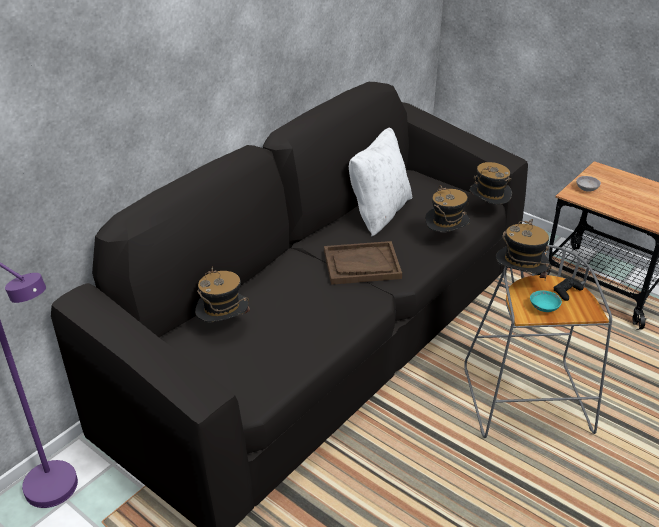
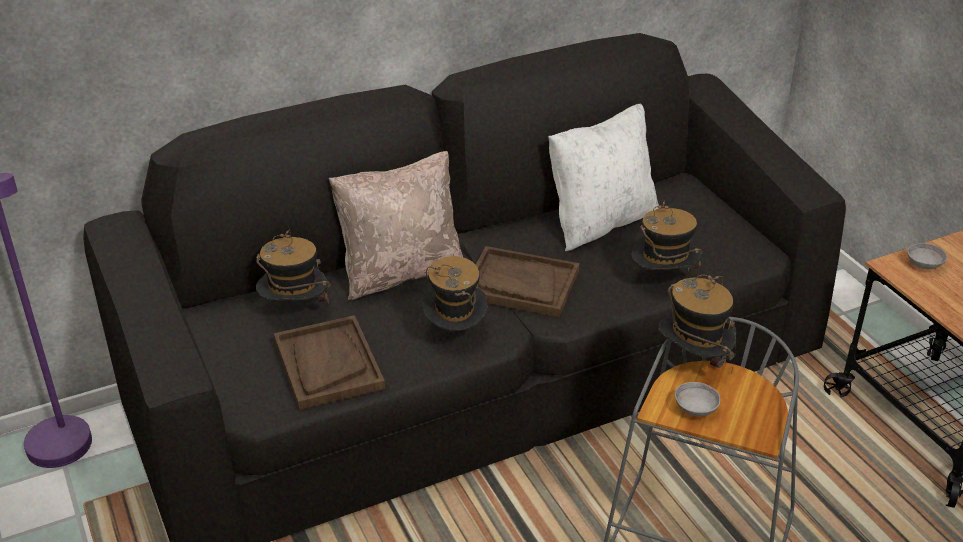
camera: 25 degrees right, 0 degrees up
(276, 279) = (401, 272): none -> beige pillow
(276, 355) = (328, 364): none -> brown tray
(487, 211) = (755, 259): hat -> hat (454, 335)
(543, 308) = (695, 408): turquoise bowl -> grey bowl
(567, 292) = (749, 398): black game controller -> none

